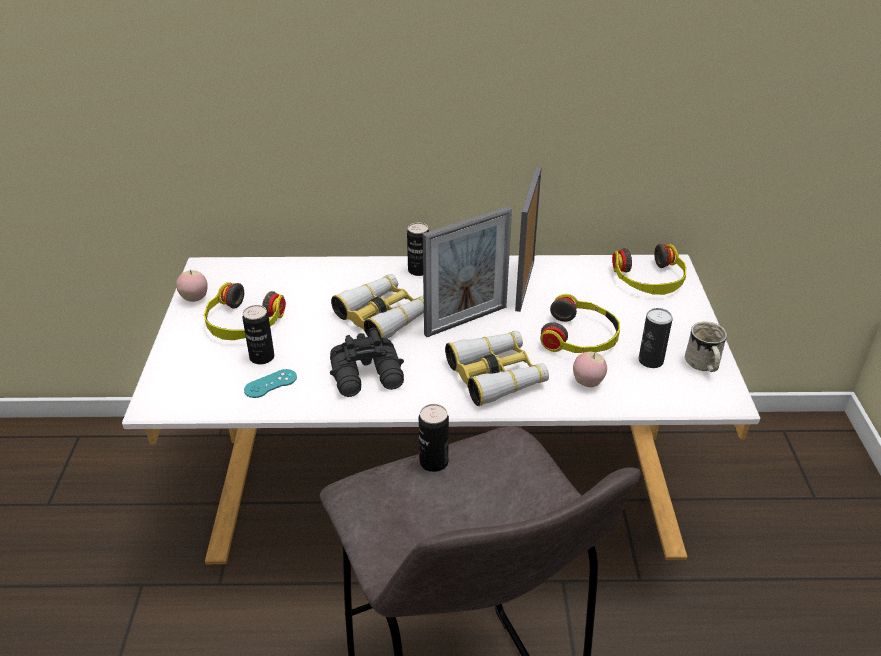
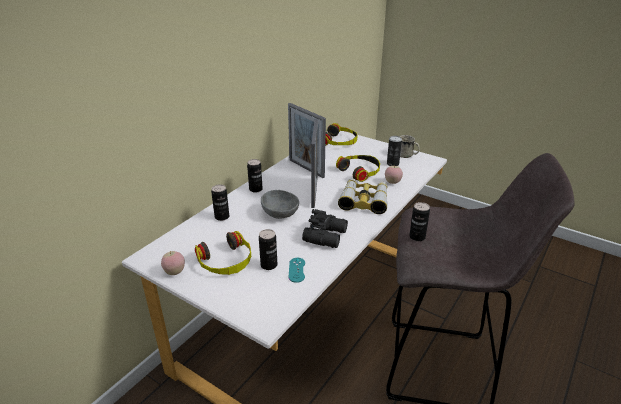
camera: 55 degrees left, 5 degrees down
(329, 276) = (222, 217): none -> can
(383, 316) = (280, 213): binoculars -> grey bowl

